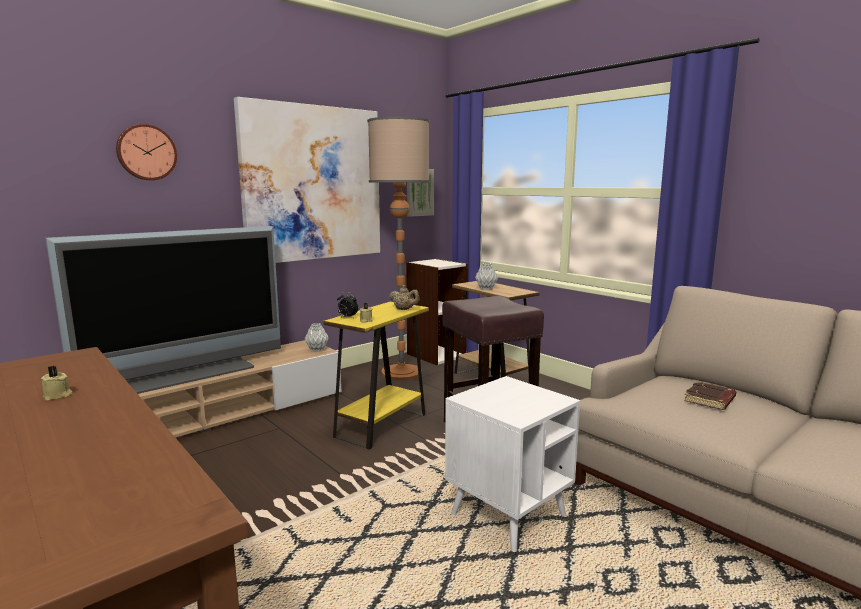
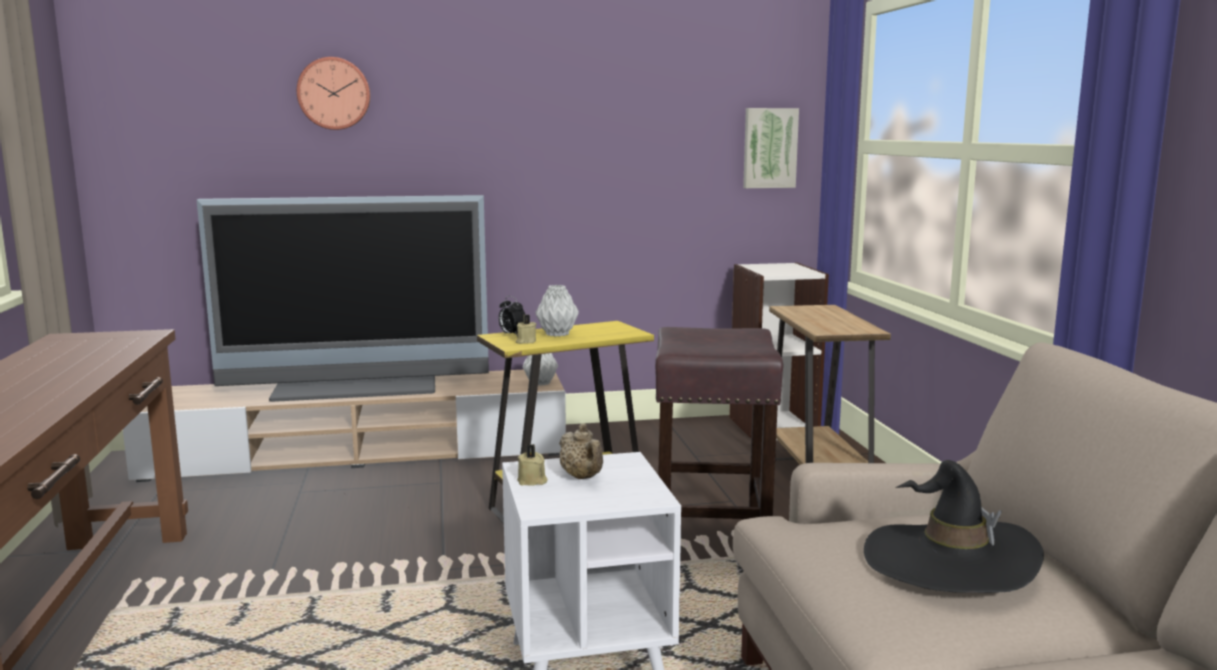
camera: 30 degrees right, 0 degrees up
(57, 396) = (52, 369): beige candle -> beige candle (532, 481)
(312, 183) = (571, 134): picture -> none
(401, 372) = (686, 442): floor lamp -> none
(404, 309) = (610, 334): beige teapot -> beige teapot (583, 477)
(486, 288) = (808, 318): grey vase -> grey vase (557, 334)
(710, 400) = (949, 562): brown book -> black hat

